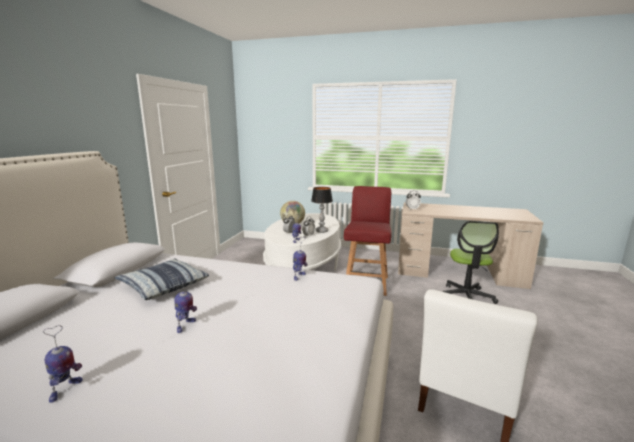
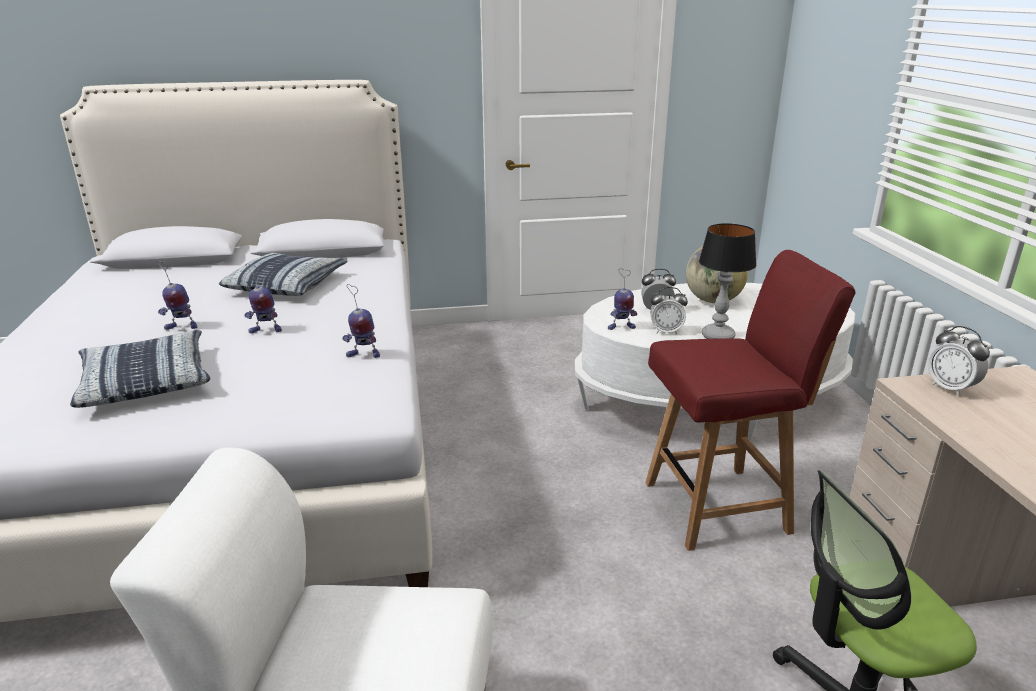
camera: 65 degrees right, 10 degrees up
(65, 390) = (64, 319): toy robot -> toy robot (265, 331)
(266, 343) = (146, 381): none -> pillow

